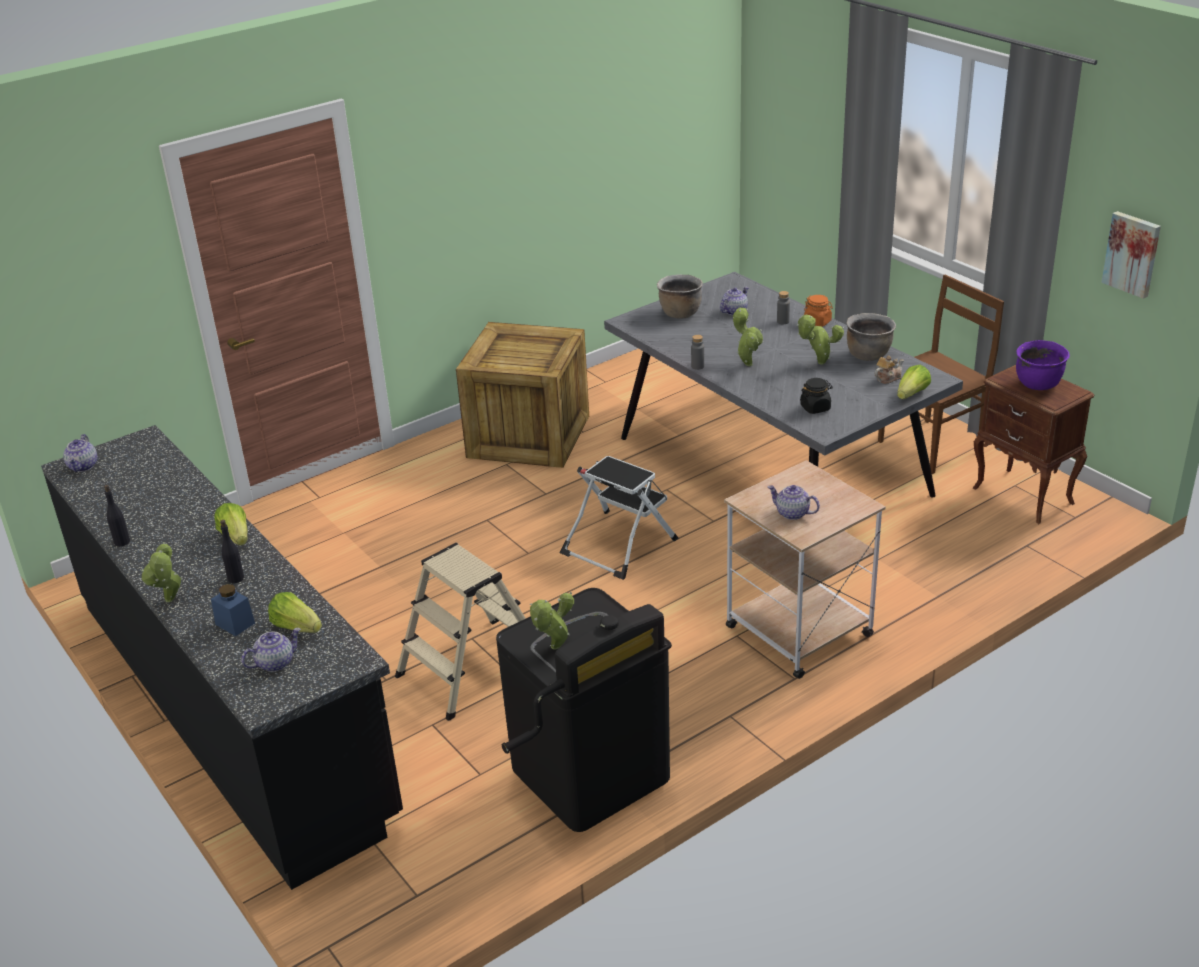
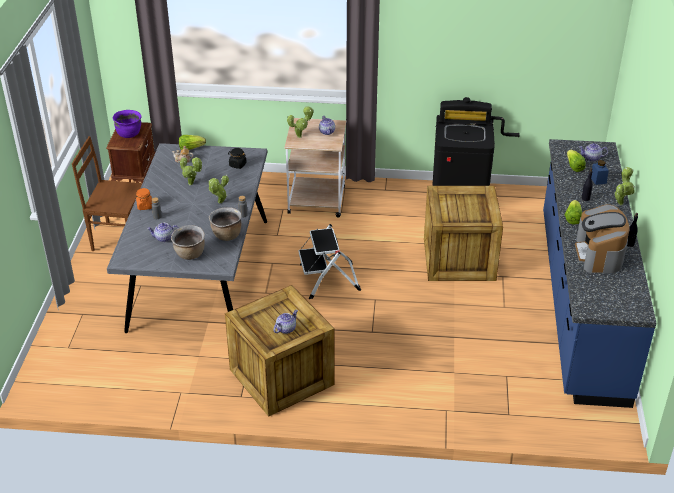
camera: 140 degrees left, 5 degrees up
(83, 466) = (631, 306): teapot -> teapot (286, 328)
(162, 506) = (599, 254): none -> coffee machine
(233, 705) = (580, 303): black counter -> blue counter
(473, 667) = (460, 260): beige step ladder -> crate
(553, 649) = (477, 135): potted plant -> potted plant (301, 136)
(868, 355) = (164, 175): brown cooking pot -> brown cooking pot (226, 235)
(1132, 253) = (86, 56): picture -> none

